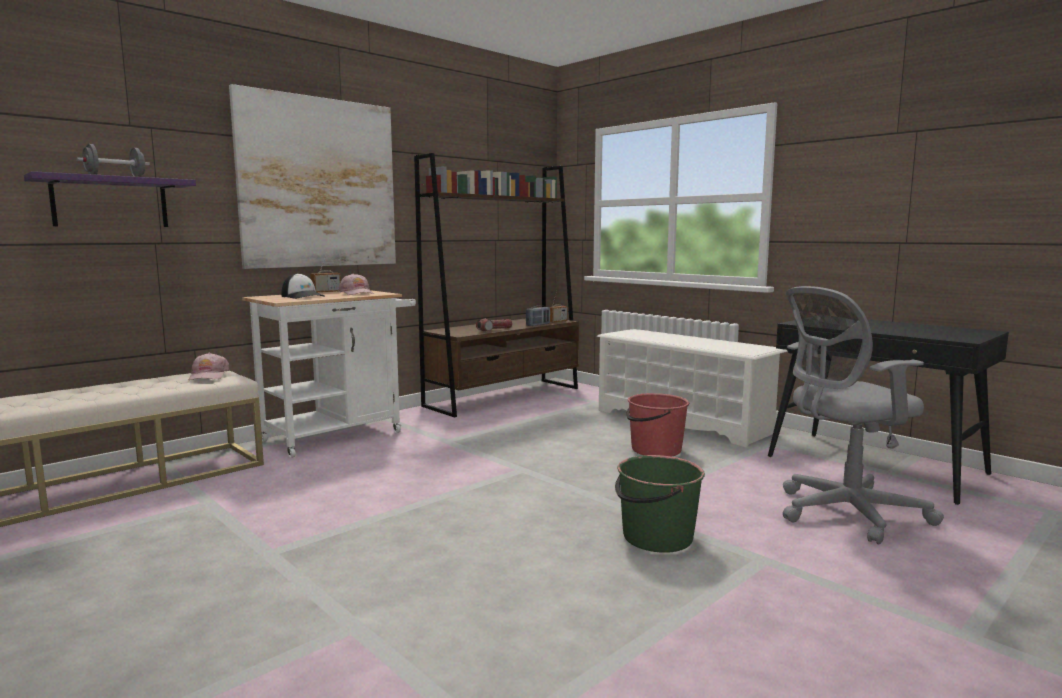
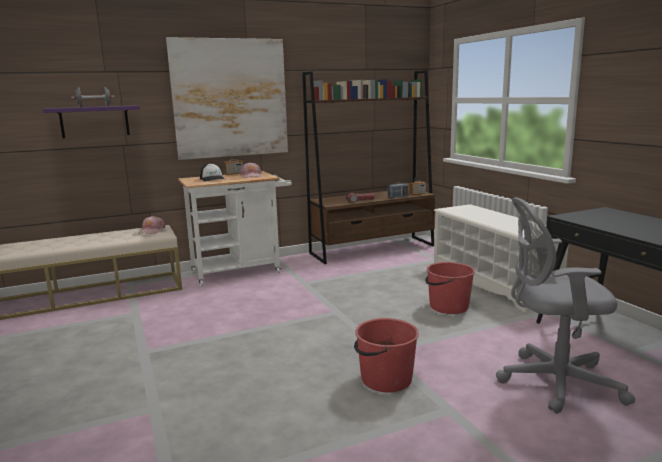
camera: 20 degrees right, 5 degrees up
(656, 537) = (385, 379): green bucket -> red bucket

